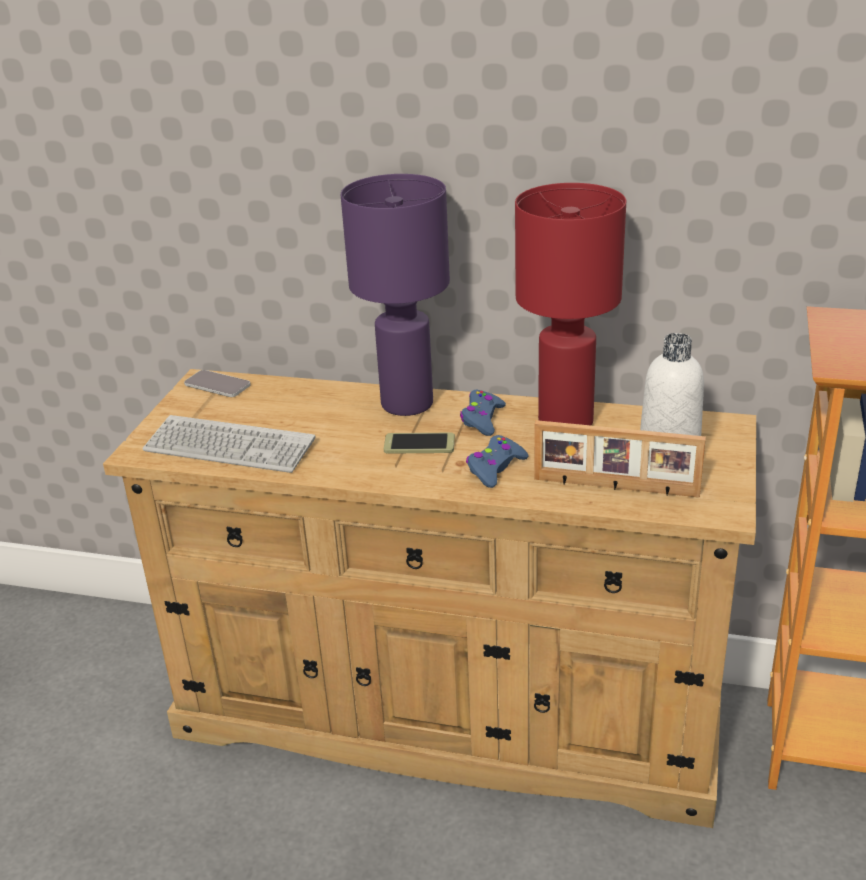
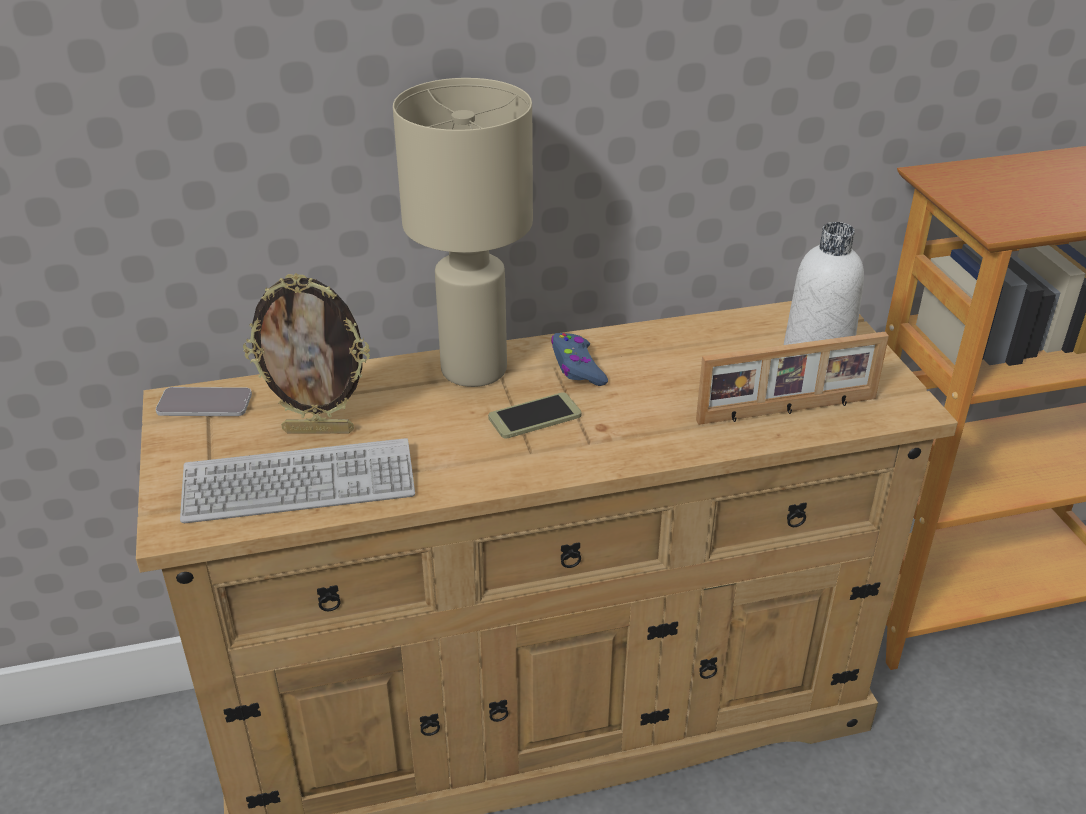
camera: 30 degrees left, 5 degrees up
(271, 417) = (319, 430): none -> picture frame
(406, 403) = (472, 369): purple table lamp -> beige table lamp
(495, 468) = (646, 423): blue game controller -> none
(566, 421) = (668, 347): red table lamp -> none

